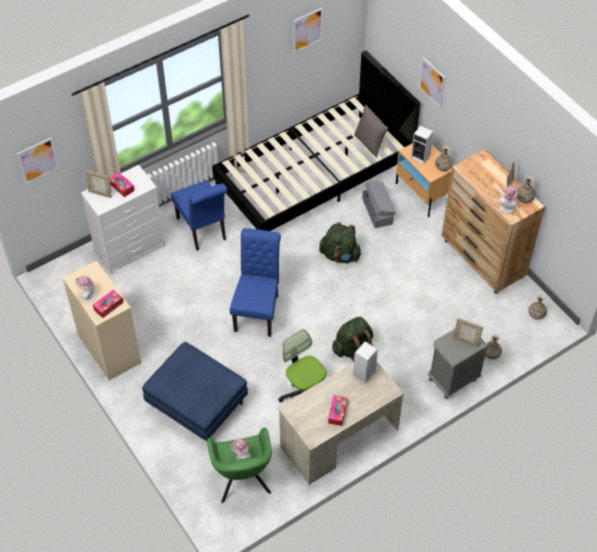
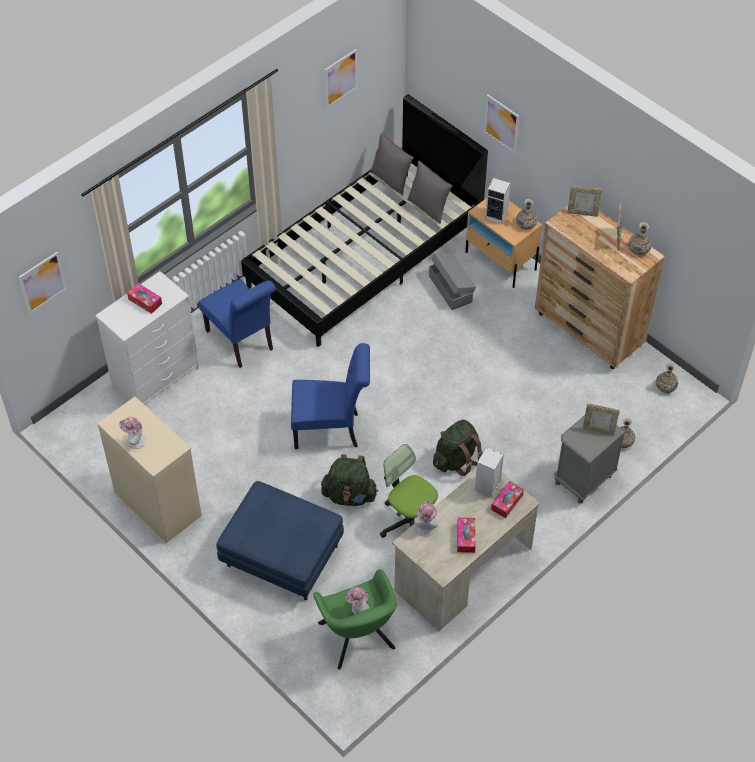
camera: 10 degrees left, 0 degrees up
(100, 193) = (120, 313): picture frame -> picture frame (582, 213)
(108, 306) = (163, 450): tissue box -> tissue box (507, 502)
(258, 310) = (331, 430): blue chair -> blue chair turned 90 degrees clockwise
(340, 255) = (417, 349): green backpack -> green backpack (349, 495)
(344, 118) = (391, 180): none -> grey pillow
(506, 207) = (620, 263): hat -> hat (426, 527)

